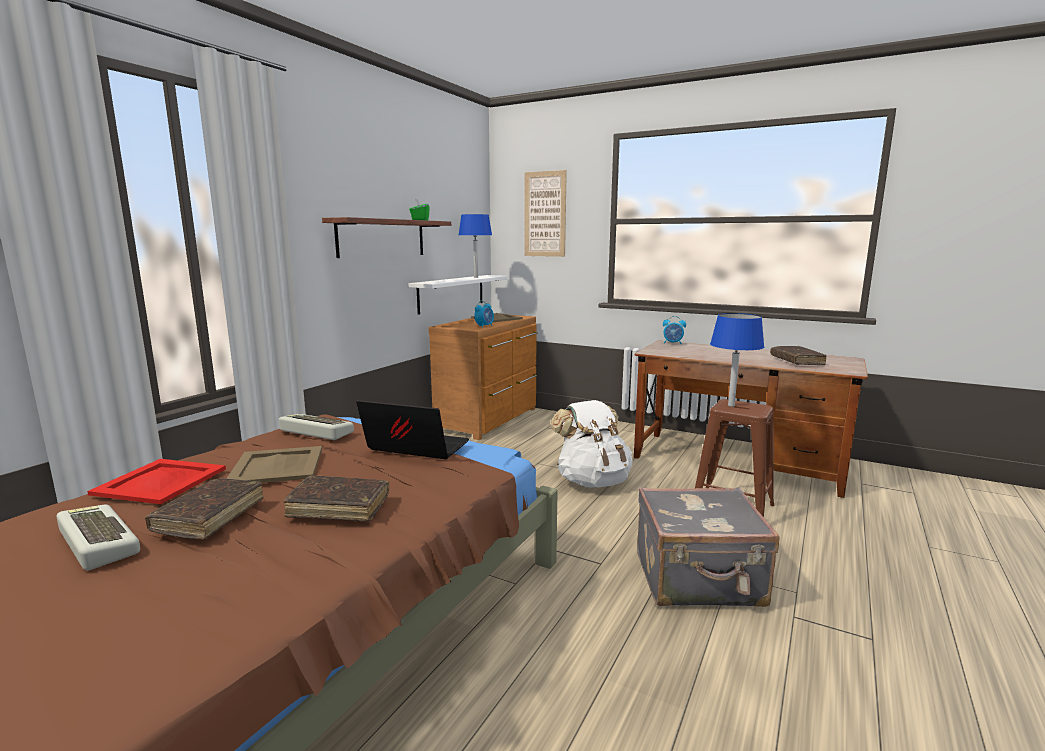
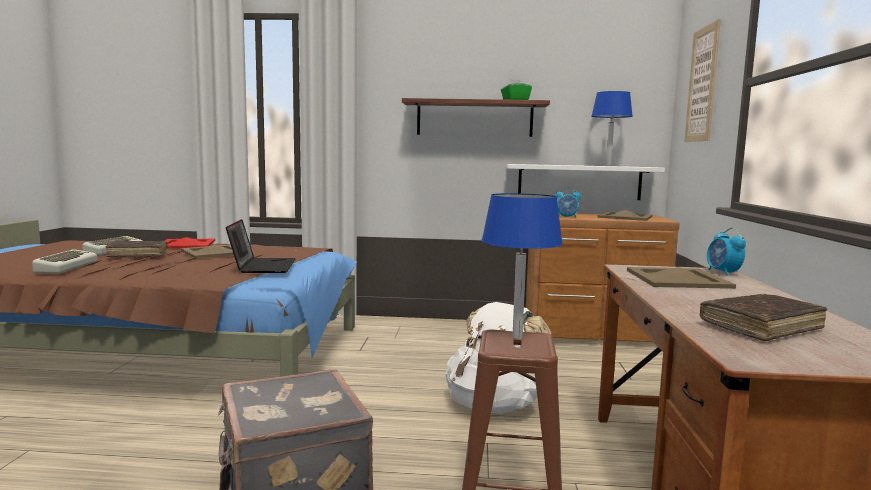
camera: 65 degrees right, 5 degrees down
(314, 432) = (282, 249): keyboard -> keyboard (65, 267)
(339, 507) = (148, 266): brown book -> none
(687, 351) = (676, 278): none -> beige tray

